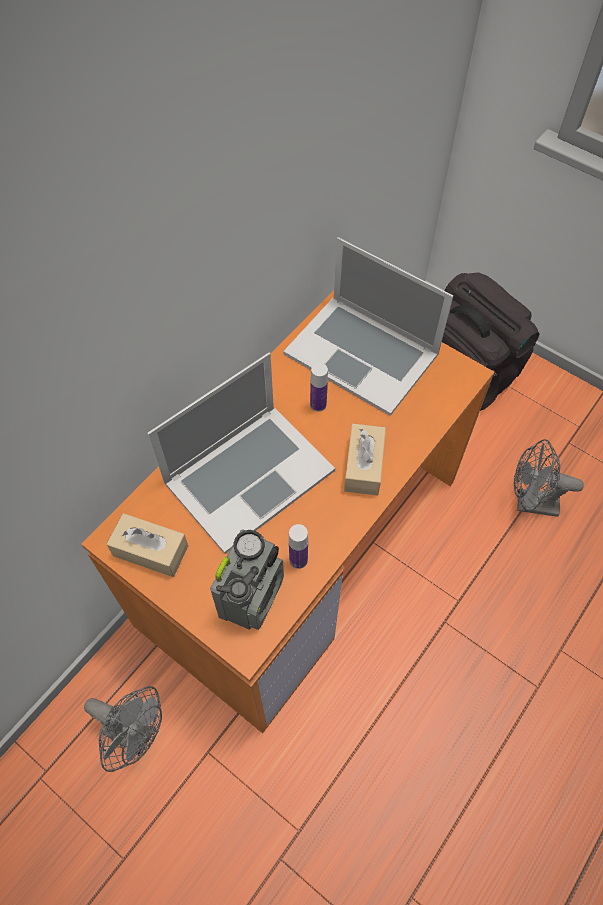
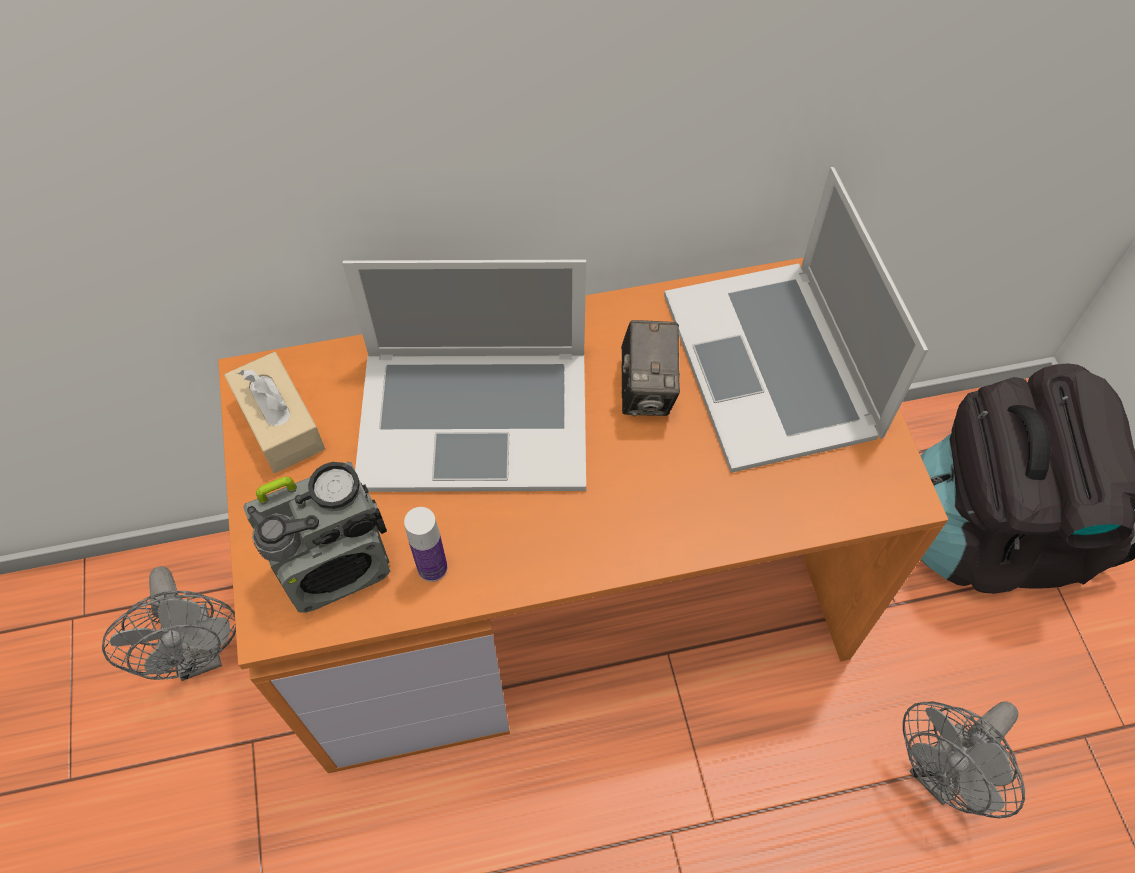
camera: 40 degrees right, 0 degrees up
(318, 404) = (647, 391): bottle -> camera
(364, 466) = (630, 512): beige tissue box -> none
(529, 503) = (940, 774): grey fan -> grey fan turned 90 degrees counterclockwise

